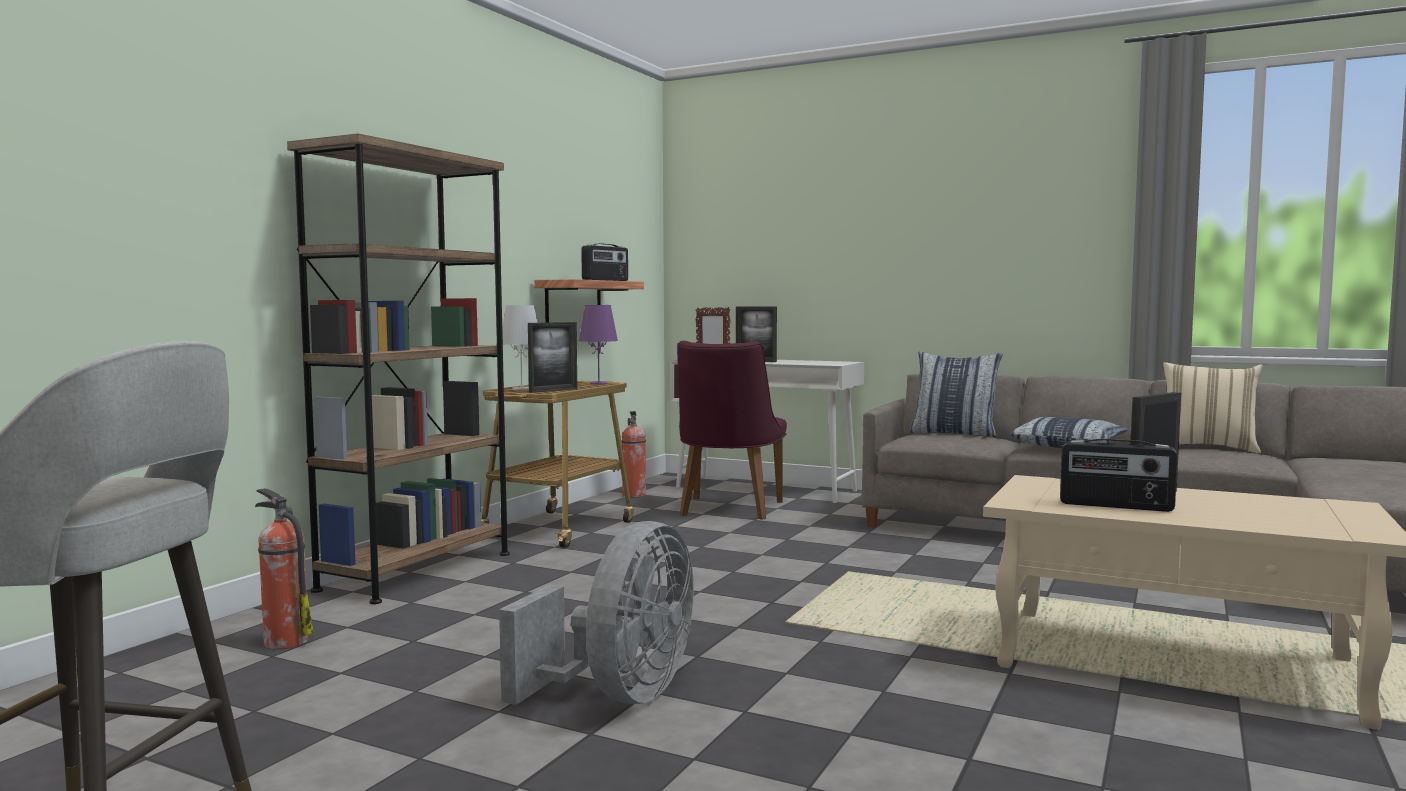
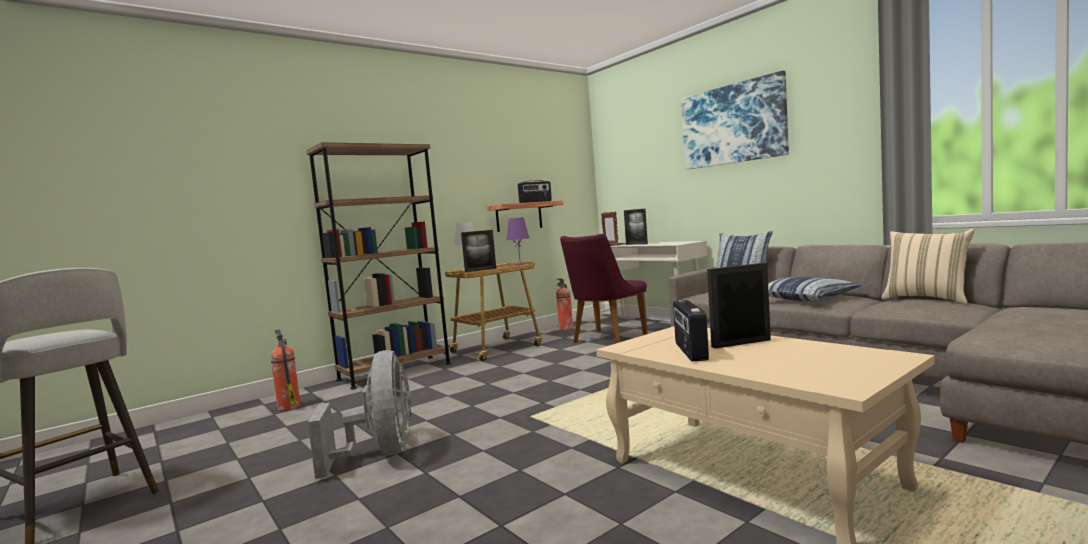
camera: 25 degrees right, 0 degrees up
(620, 695) = (380, 454): grey fan -> grey fan turned 60 degrees counterclockwise
(918, 196) = (732, 124): none -> picture
(1116, 506) = (690, 351): radio -> radio turned 45 degrees clockwise

